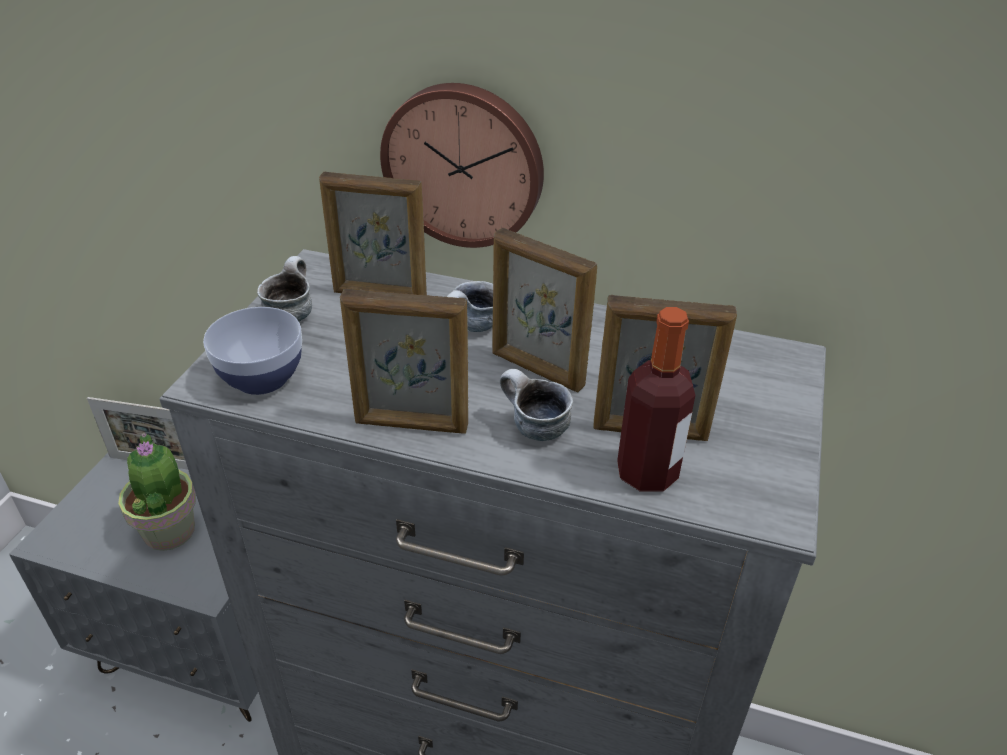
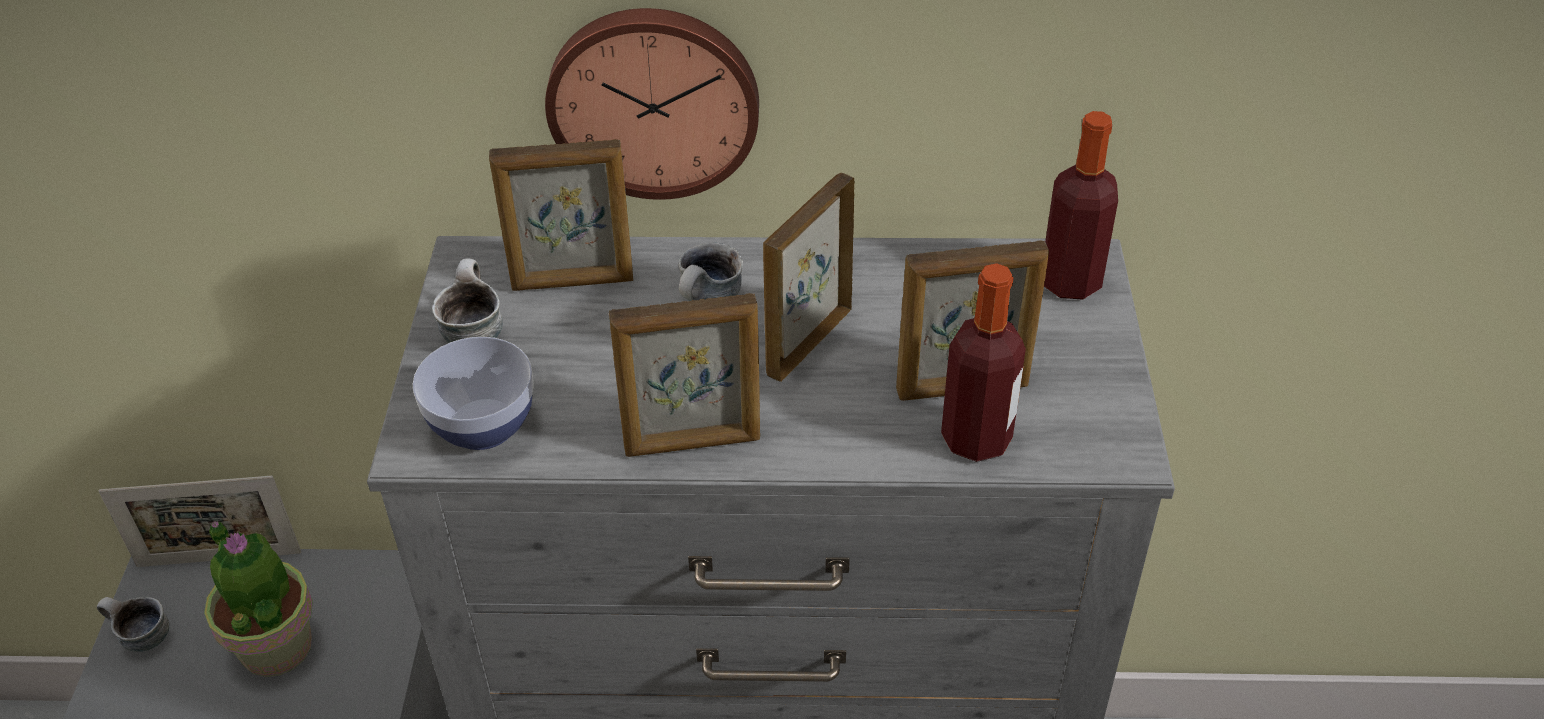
camera: 15 degrees left, 5 degrees up
(532, 428) = (832, 415): mug -> mug (140, 638)
(537, 370) = (807, 342): picture frame -> picture frame turned 105 degrees clockwise
(772, 369) = (1070, 282): none -> bottle

